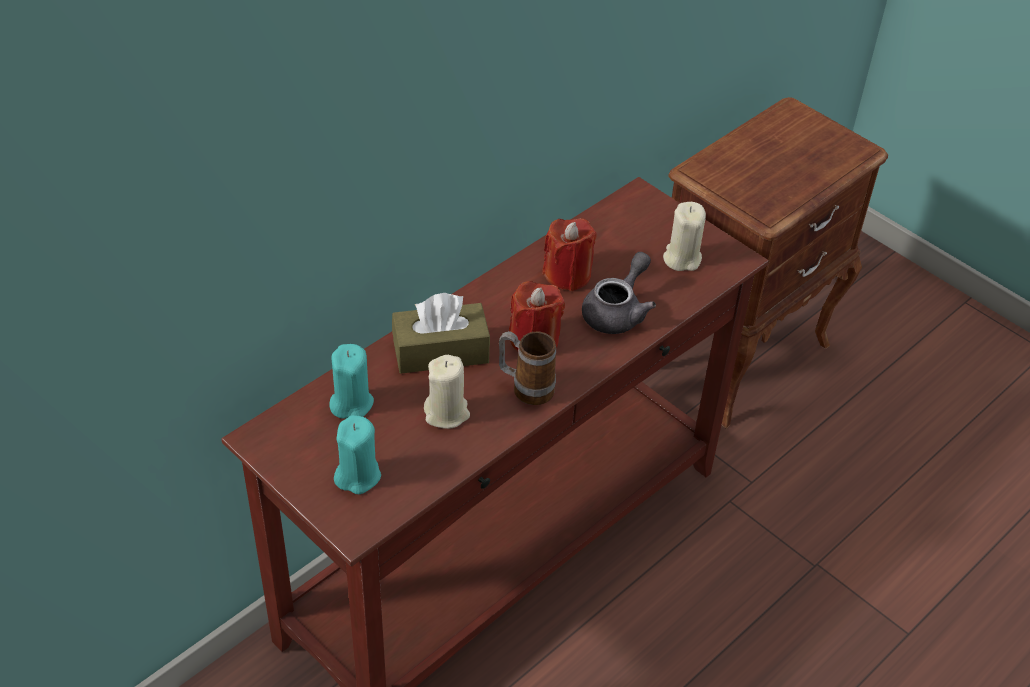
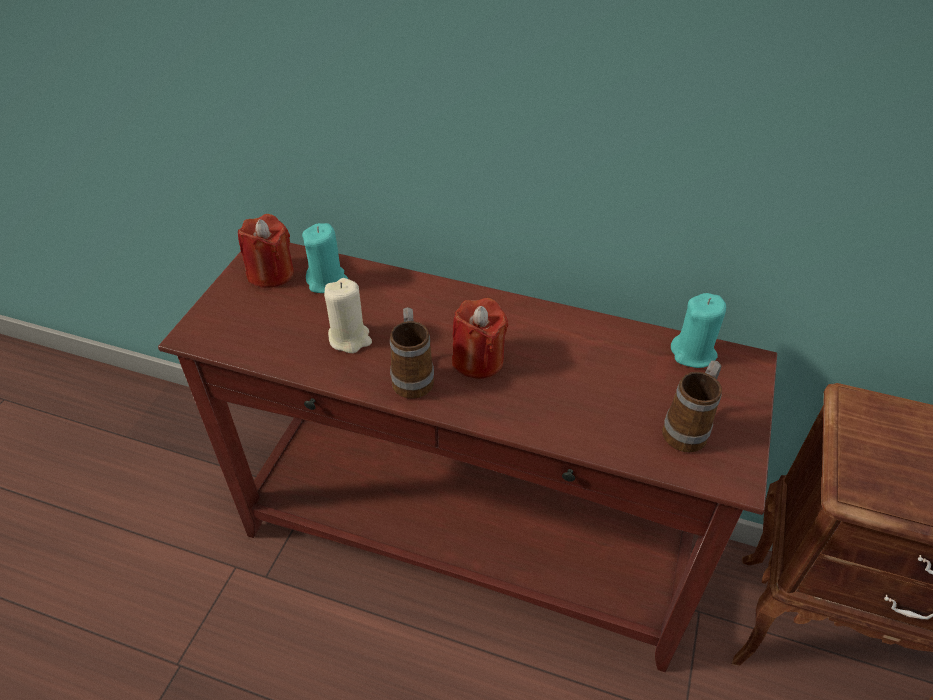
camera: 65 degrees right, 0 degrees up
(357, 475) = (250, 314): turquoise candle -> turquoise candle (693, 353)
(440, 351) = (420, 308): brown tissue box -> none
(567, 275) = (583, 351): red candle -> red candle (271, 273)
(618, 312) = (564, 406): grey teapot -> none
(681, 258) = (688, 429): beige candle -> mug

